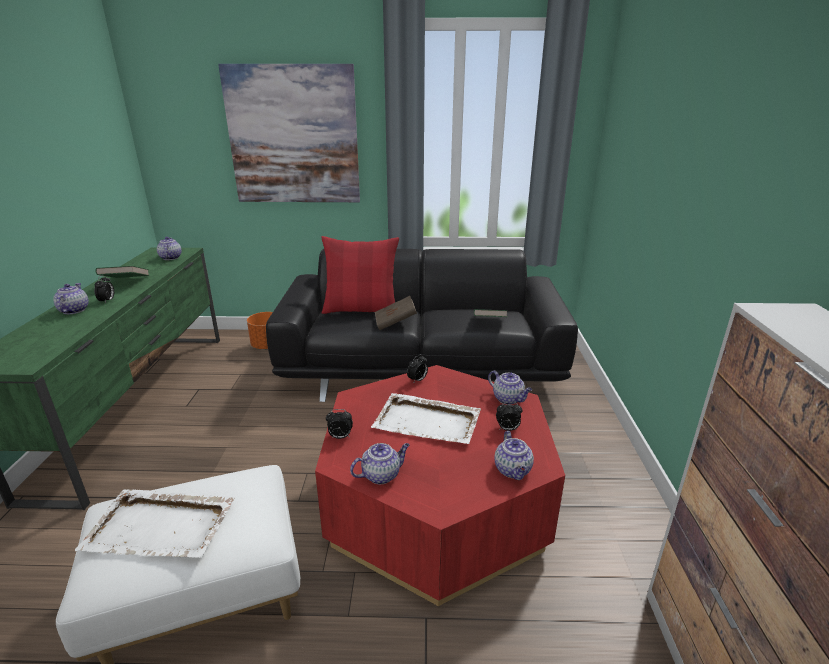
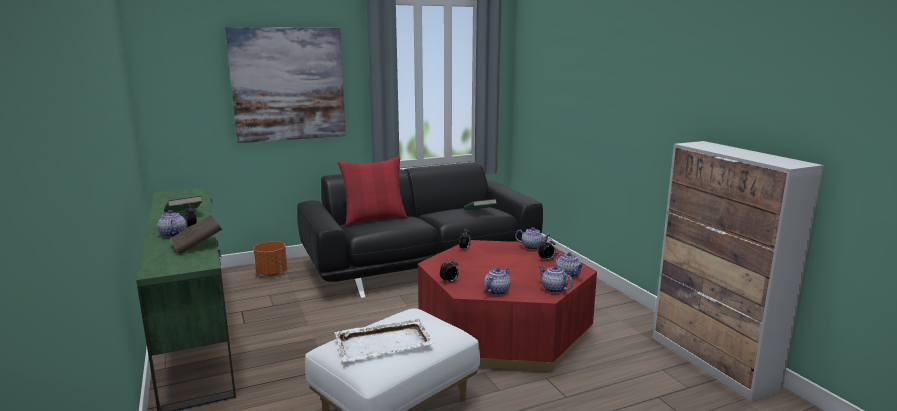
camera: 25 degrees left, 10 degrees down
(170, 258) = (191, 196): teapot -> teapot (553, 289)
(395, 323) = (413, 221): brown book -> brown book (197, 246)
(428, 422) = (496, 265): white tray -> none

